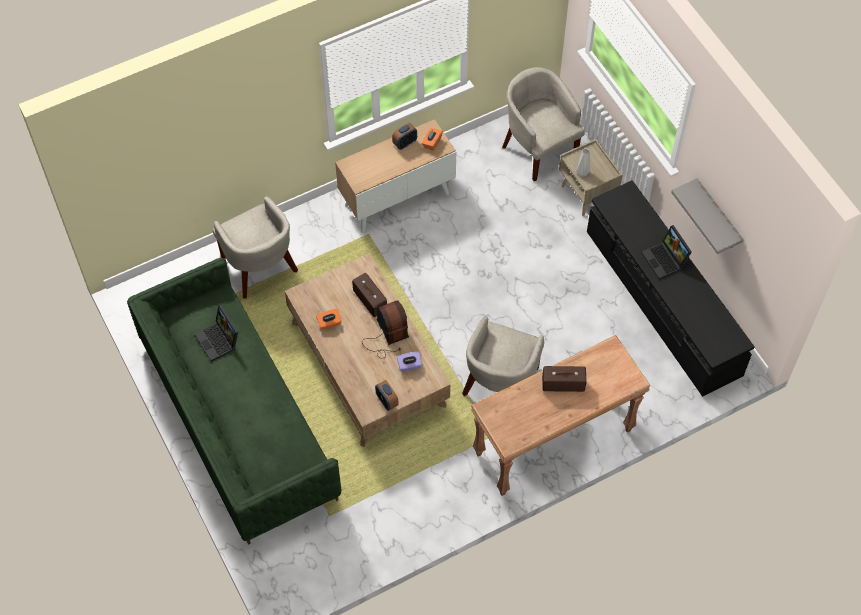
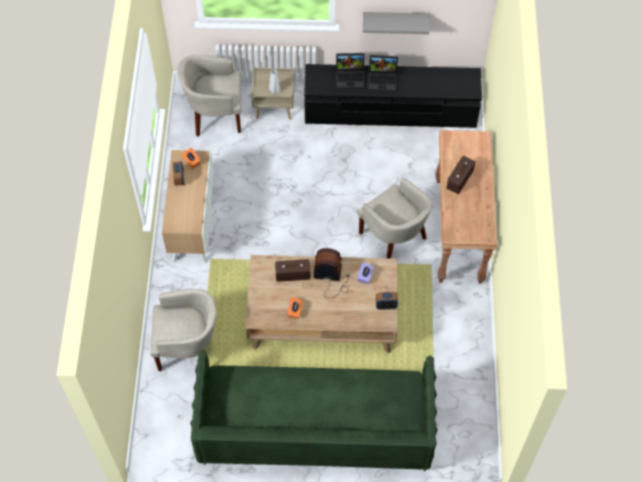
camera: 60 degrees left, 0 degrees up
(219, 340) = (263, 394): laptop -> laptop (351, 77)

